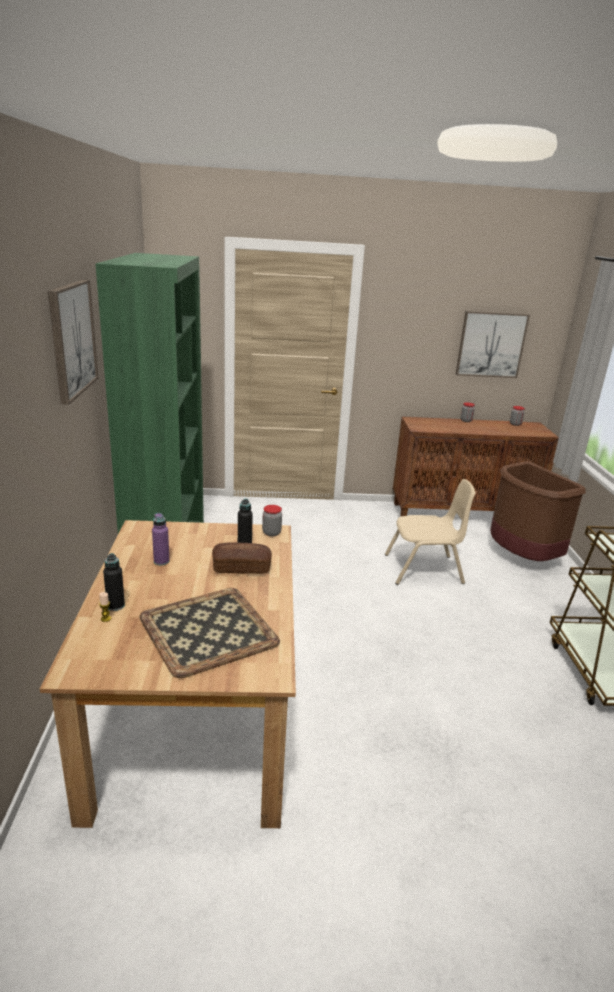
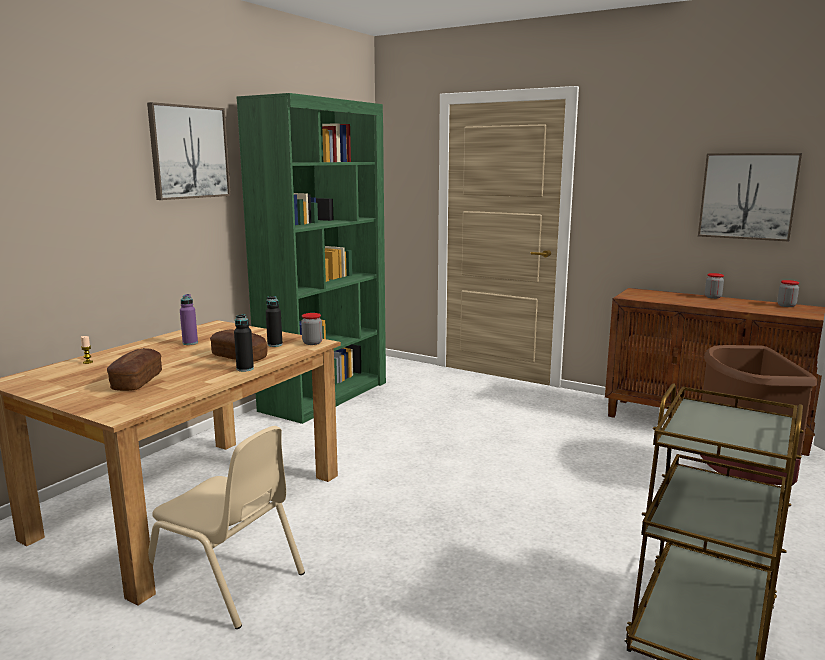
camera: 35 degrees right, 10 degrees down
(115, 606) = (108, 358): black bottle -> black bottle (245, 369)
(209, 629) = (137, 381): tray -> bread
(424, 569) = (576, 462): beige chair -> beige chair (226, 581)

